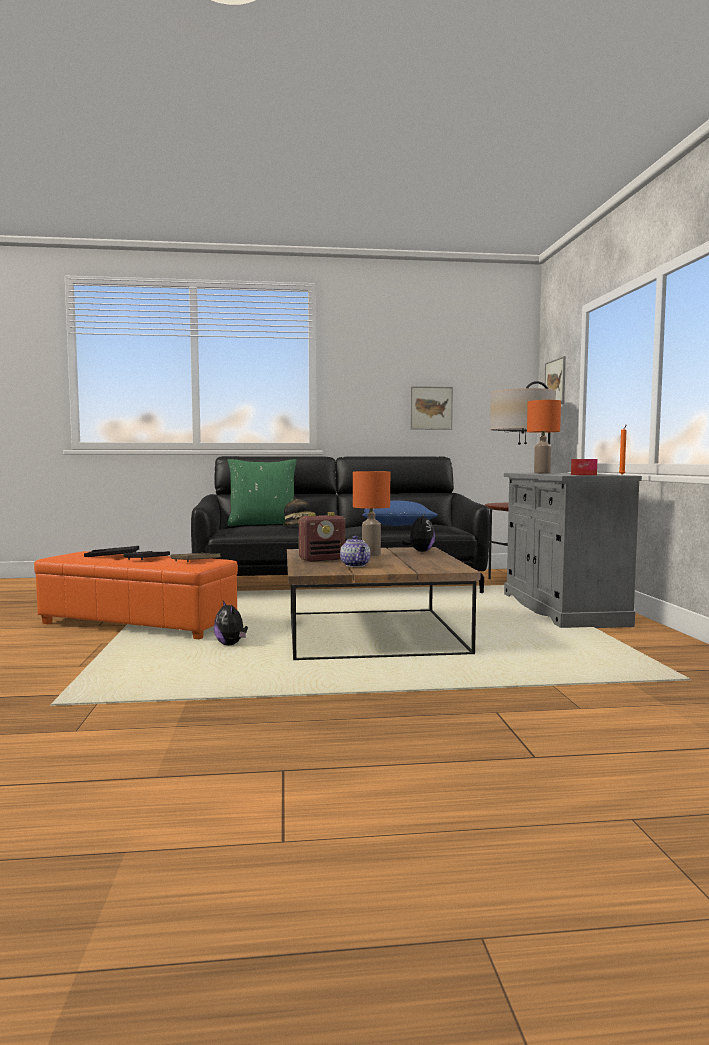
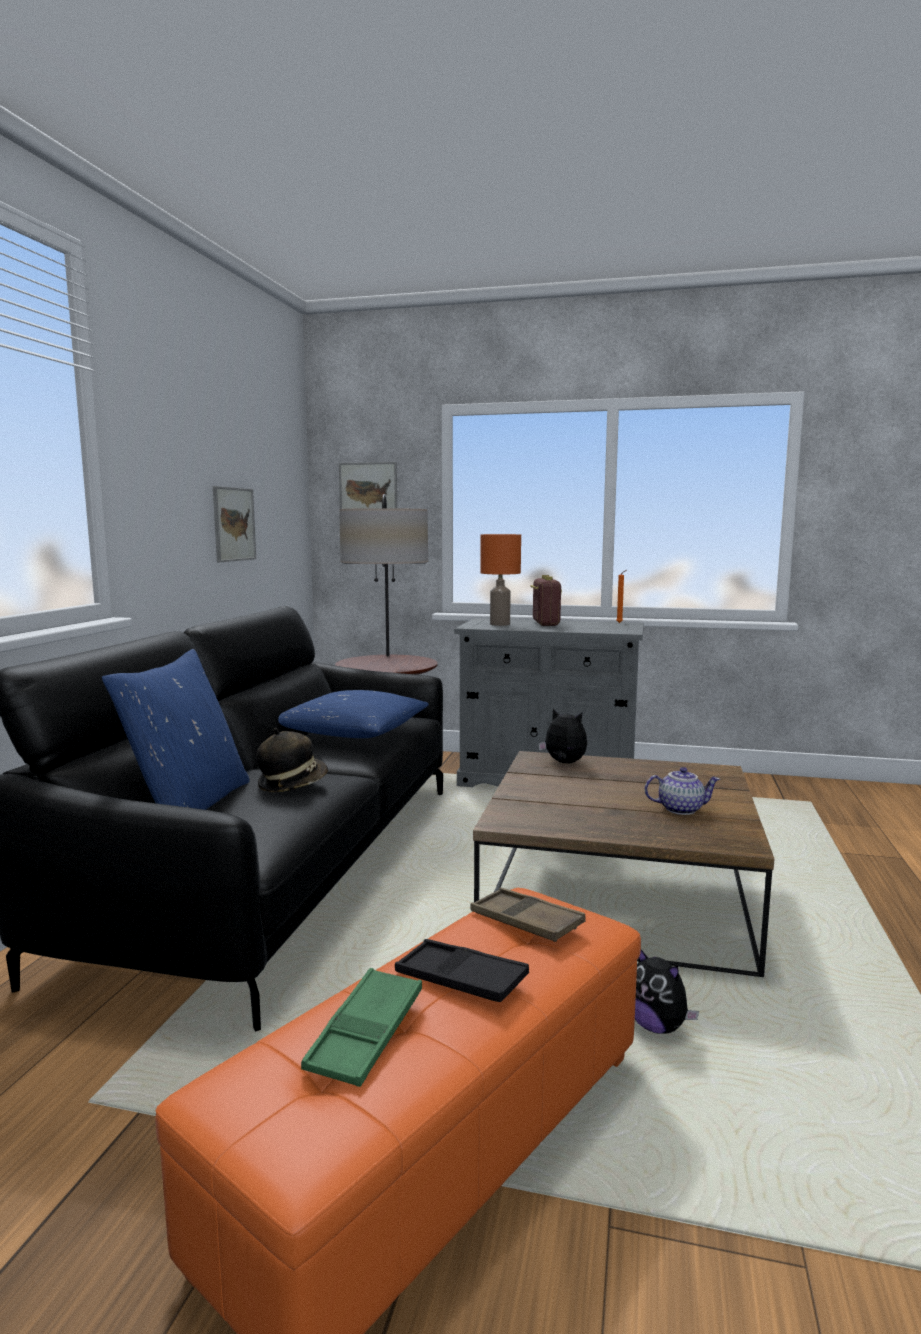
camera: 70 degrees left, 5 degrees up
(112, 555) = (366, 1034): black tray -> green tray
(231, 644) = (657, 1026): plush toy -> plush toy turned 60 degrees clockwise
(263, 524) = (189, 806): green pillow -> blue pillow
(322, 559) = (617, 820): radio -> radio (545, 623)
(371, 554) = (581, 788): orange table lamp -> none
(584, 474) = (597, 626): tissue box -> none

